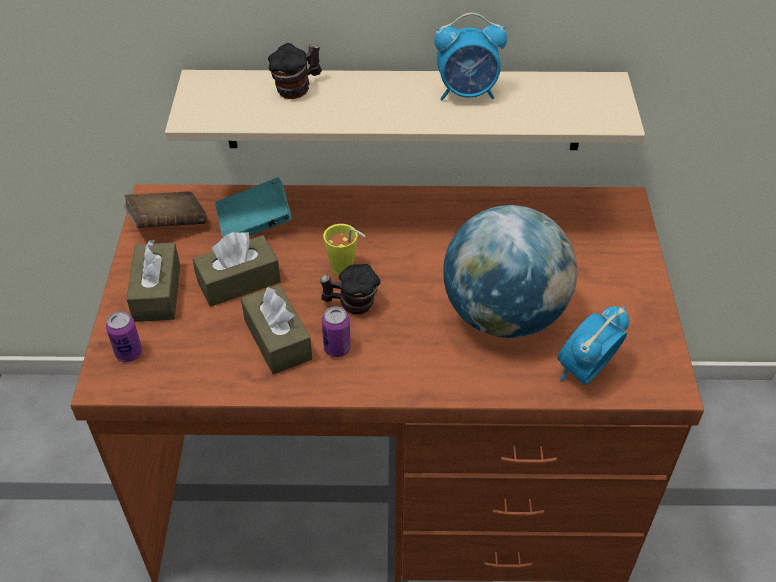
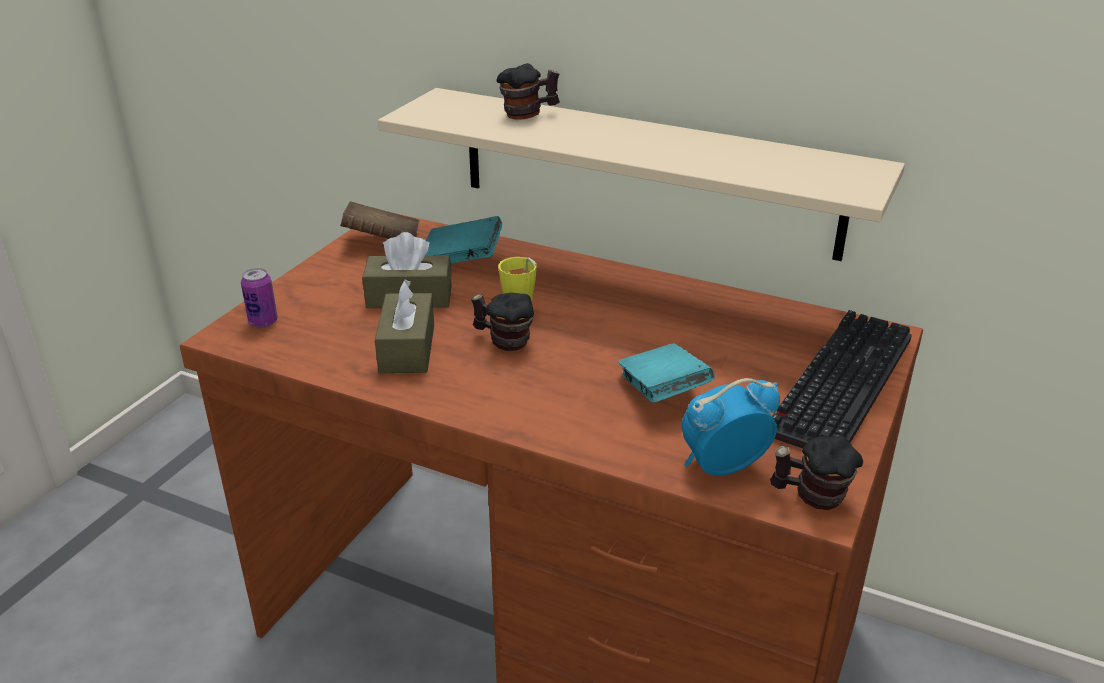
camera: 25 degrees right, 15 degrees down
(157, 293) = (328, 286): brown tissue box -> none
(337, 348) = (459, 371): can -> none
(467, 93) = (700, 146): alarm clock -> none
(504, 315) = (662, 393): globe -> turquoise book
(617, 261) = (838, 382): none -> keyboard
(656, 375) = (811, 496): none -> mug

